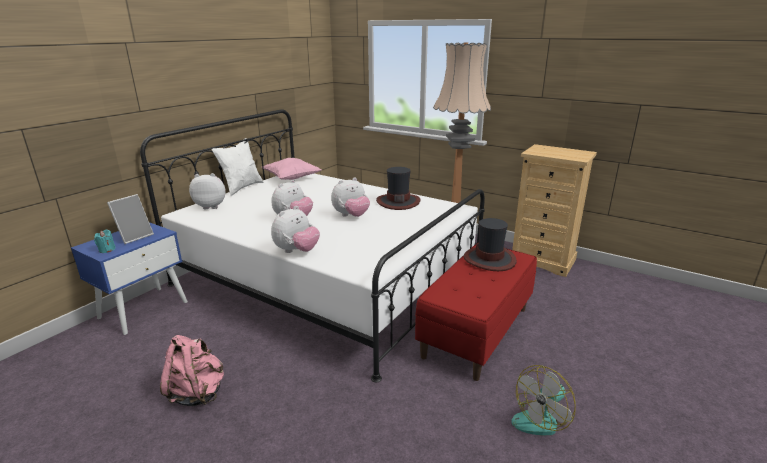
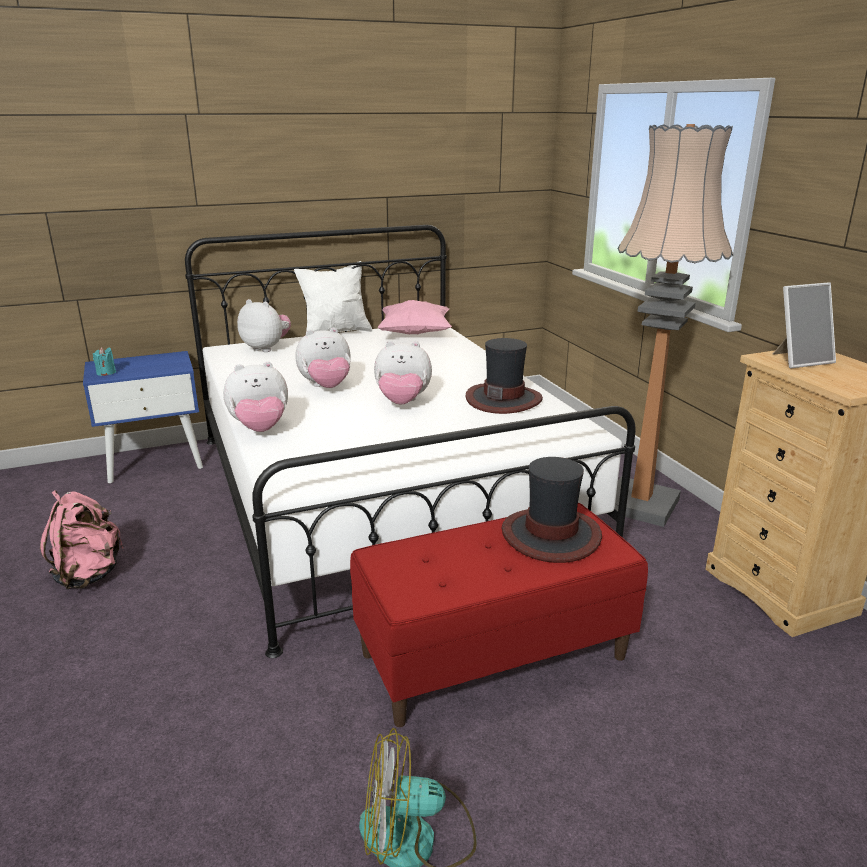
camera: 35 degrees right, 0 degrees up
(135, 236) = (150, 365): picture frame -> picture frame (799, 360)

